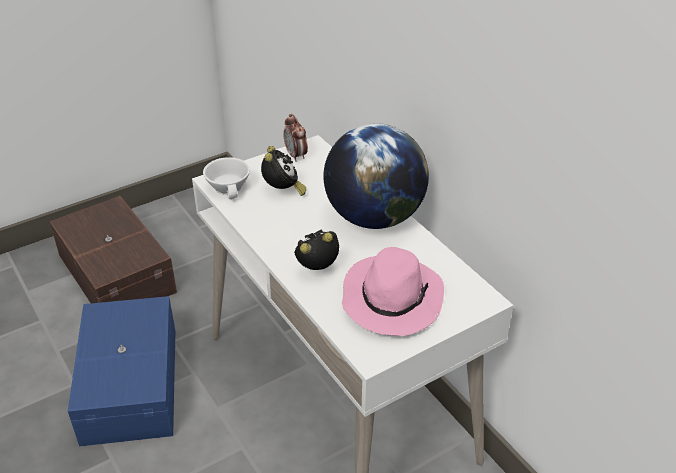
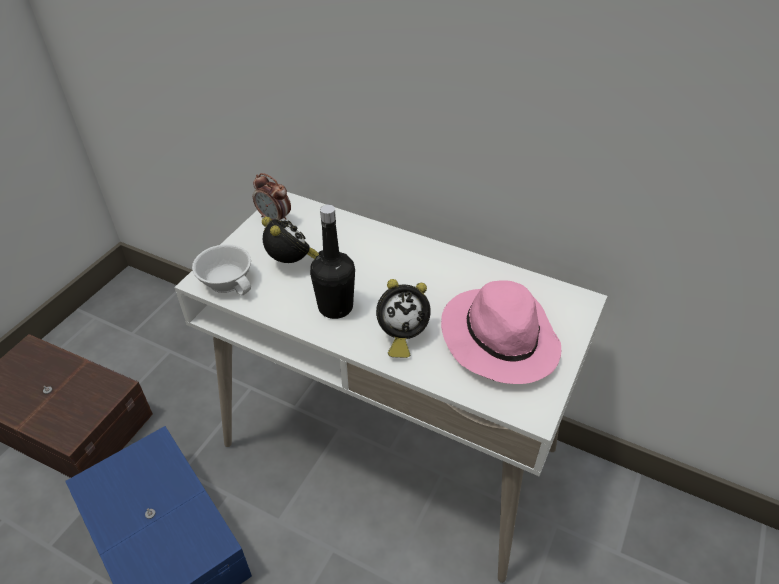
camera: 30 degrees left, 5 degrees up
(289, 231) = (335, 307): none -> black bottle
(318, 269) = (400, 336): alarm clock -> alarm clock turned 135 degrees counterclockwise
(374, 217) = (409, 257): globe -> none

